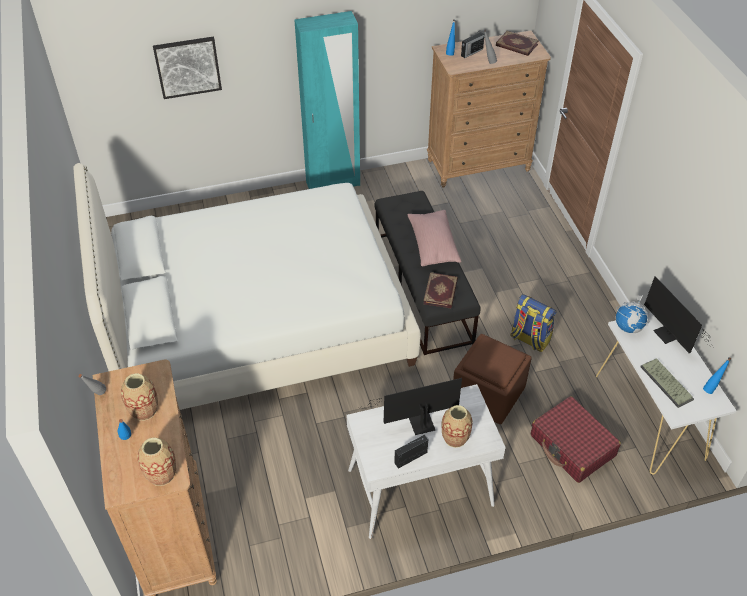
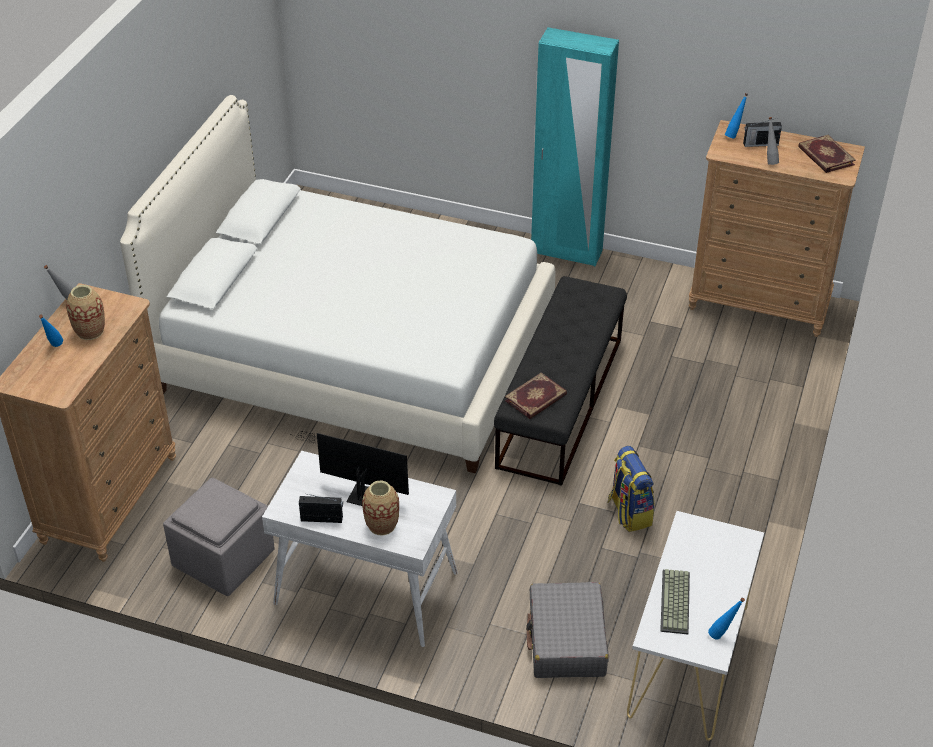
camera: 35 degrees right, 5 degrees down
(161, 474) = (54, 387): vase -> none
(187, 67) = (419, 42): picture -> none
(302, 526) = (223, 558): none -> grey ottoman
(433, 245) = (576, 349): pink pillow -> none
(488, 395) = (525, 542): brown ottoman -> none
(572, 446) = (566, 640): red suitcase -> grey suitcase
(628, 327) = (694, 527): globe -> none
(668, 337) = (731, 560): monitor -> none

